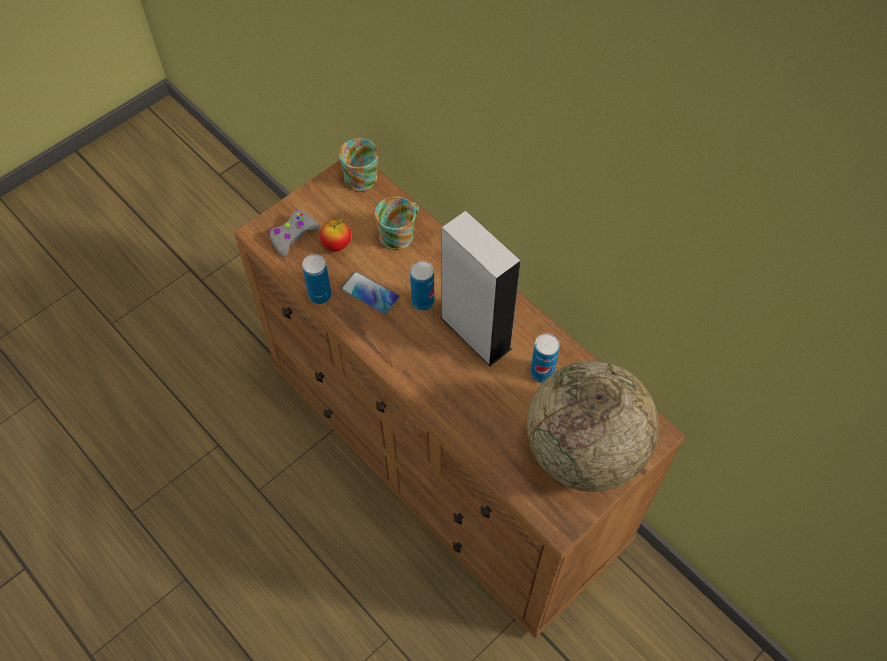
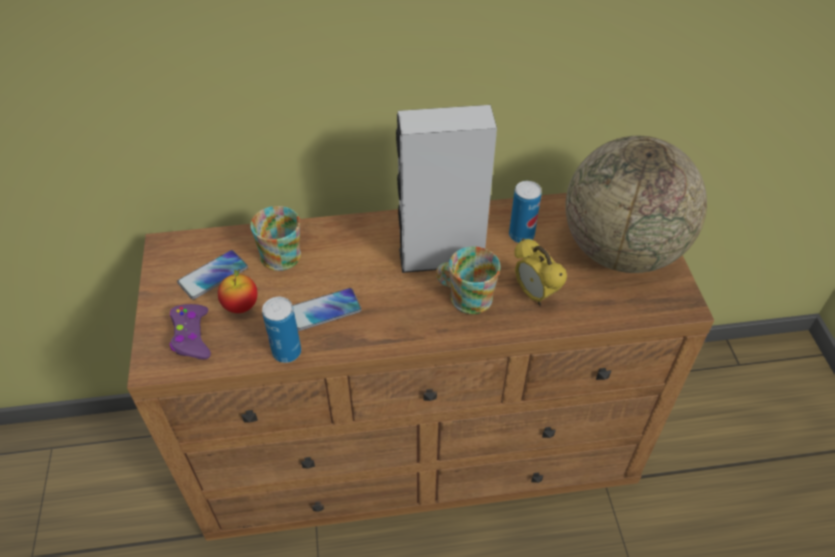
camera: 55 degrees left, 10 degrees down
(293, 236) = (191, 336): grey game controller -> purple game controller
(349, 211) = (213, 275): none -> phone
(360, 174) = (180, 244): mug -> mug (465, 296)
(423, 301) = (373, 275): can -> none
(487, 414) = (534, 294): none -> alarm clock

